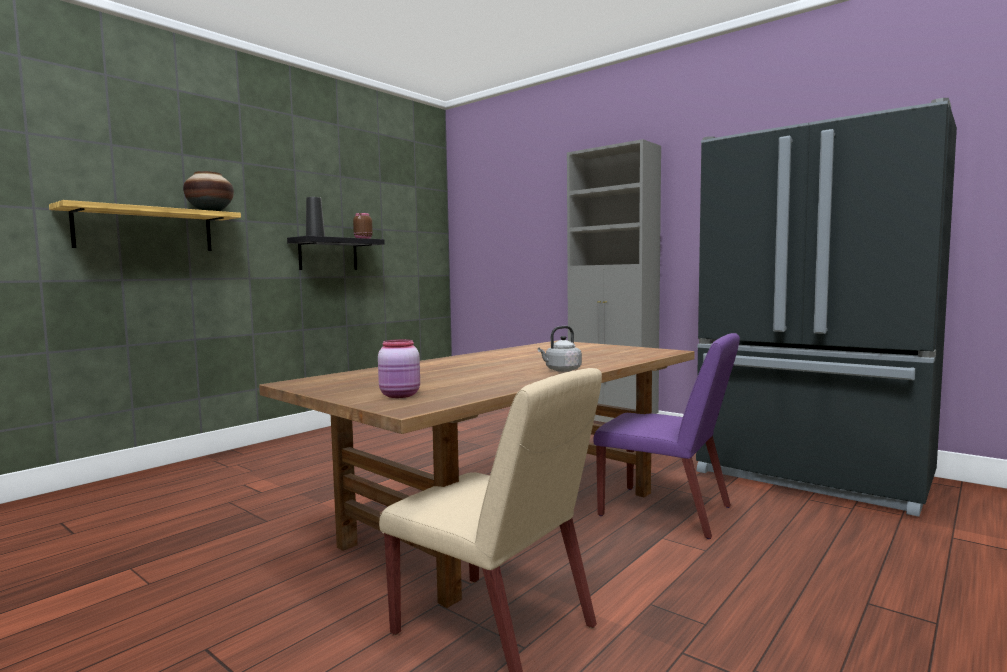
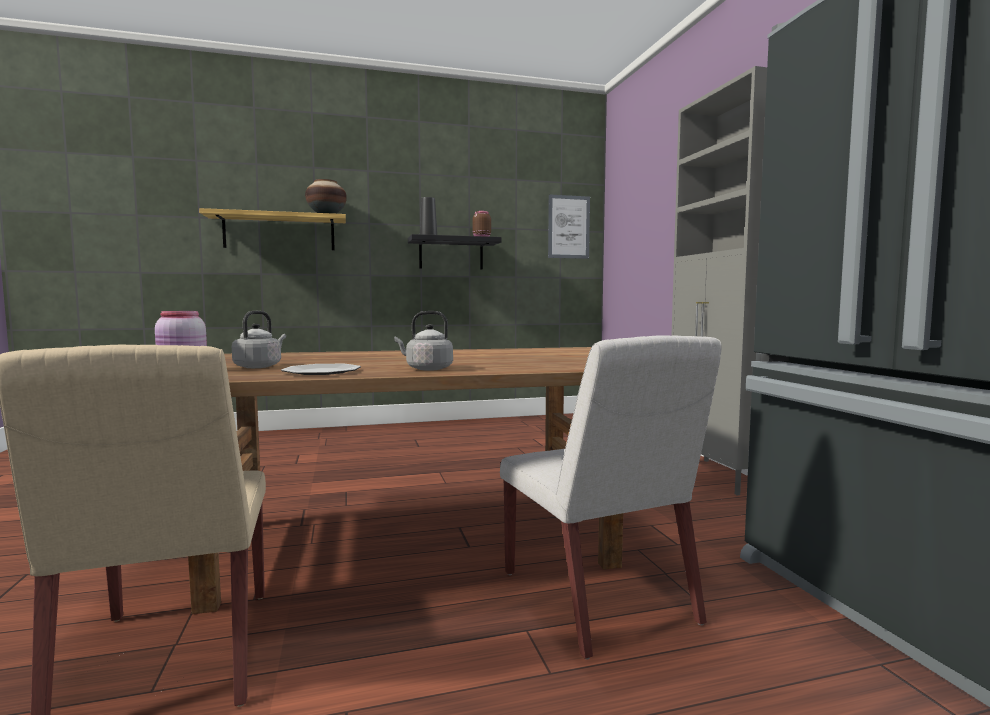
camera: 35 degrees right, 0 degrees up
(423, 228) = (568, 227): none -> picture
(435, 384) = (259, 366): none -> grey kettle
(511, 381) = (321, 372): none -> plate
(667, 511) = (598, 598): purple chair -> white chair

